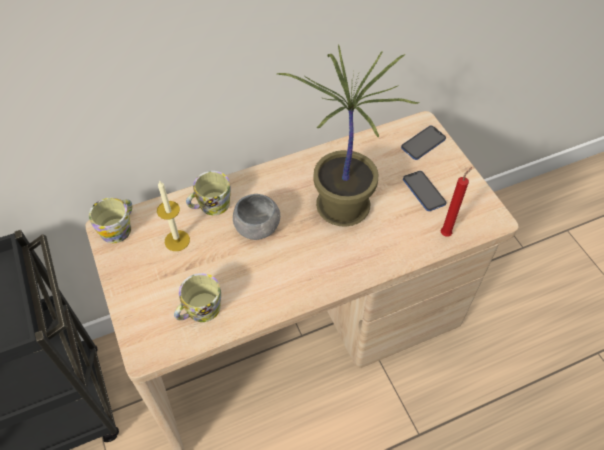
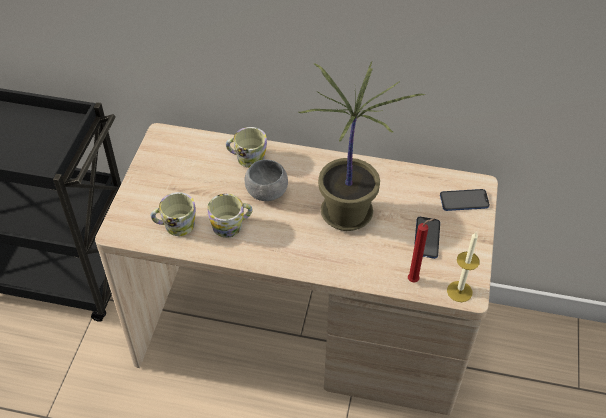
camera: 35 degrees right, 5 degrees down
(119, 227) = (170, 139): mug -> mug (231, 225)
(177, 240) = (201, 169): candle -> candle (459, 291)

